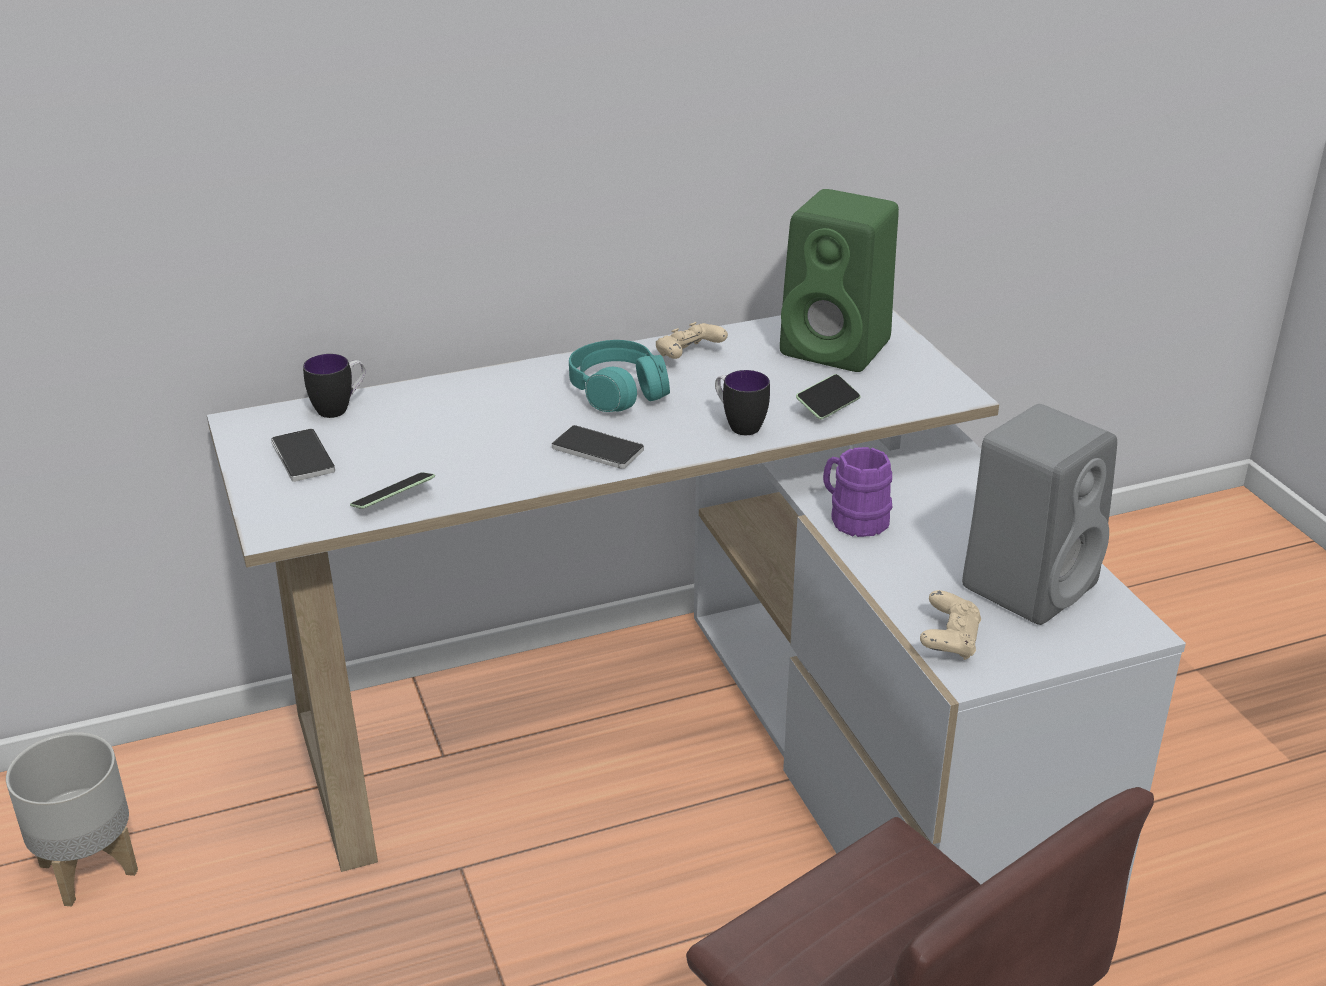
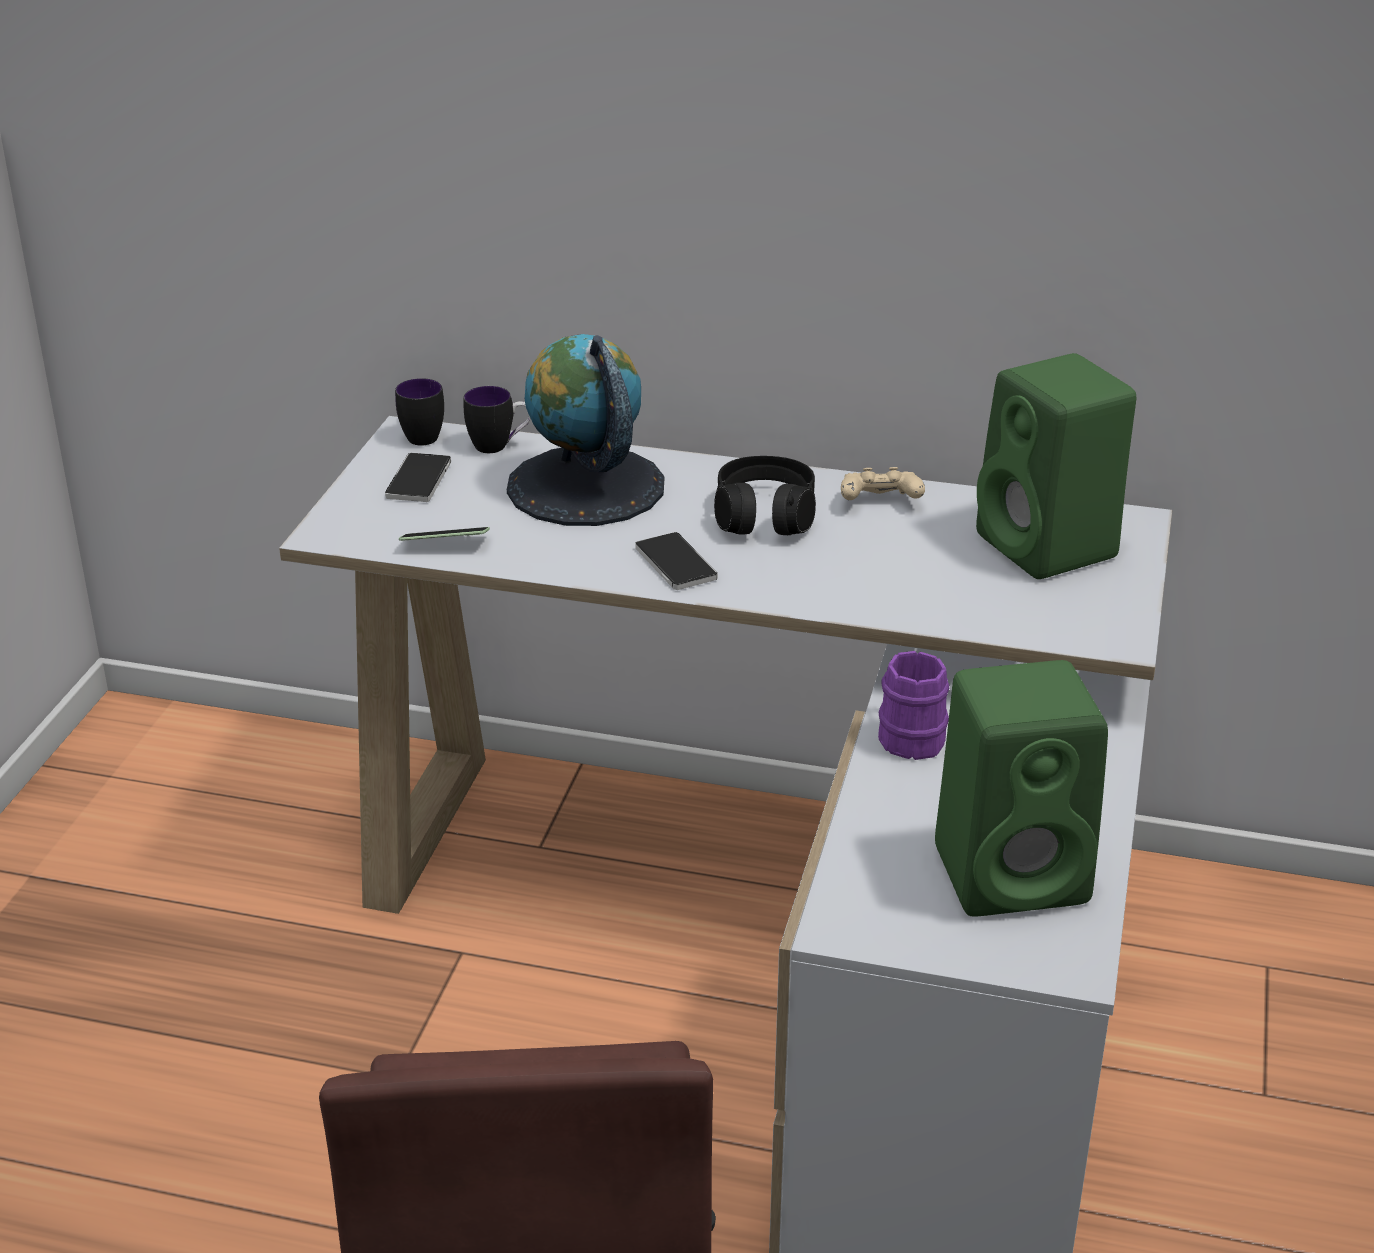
camera: 35 degrees right, 0 degrees up
(88, 867) = (182, 810): grey planter -> none
(452, 416) = (585, 486): none -> globe
(618, 392) = (764, 516): turquoise headphones -> black headphones
(738, 425) = (841, 588): mug -> mug (422, 434)
(827, 406) = (957, 602): phone -> none
(949, 641) = (855, 889): beige game controller -> none
(1030, 583) = (1016, 873): grey speaker -> green speaker

